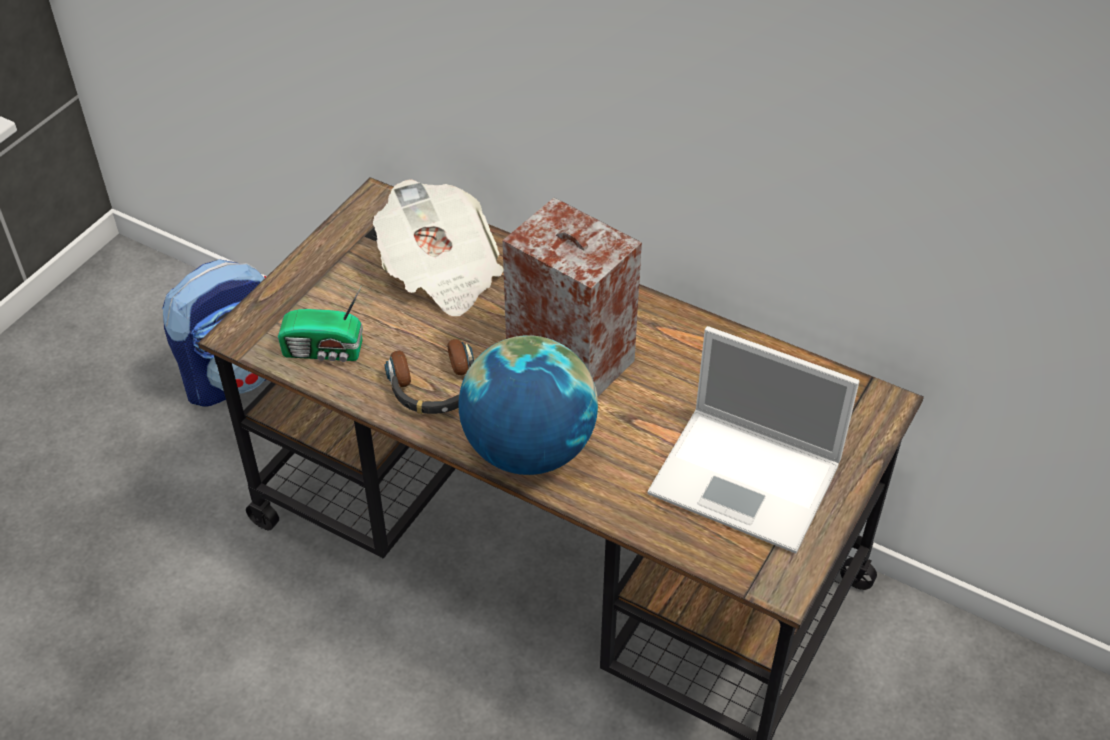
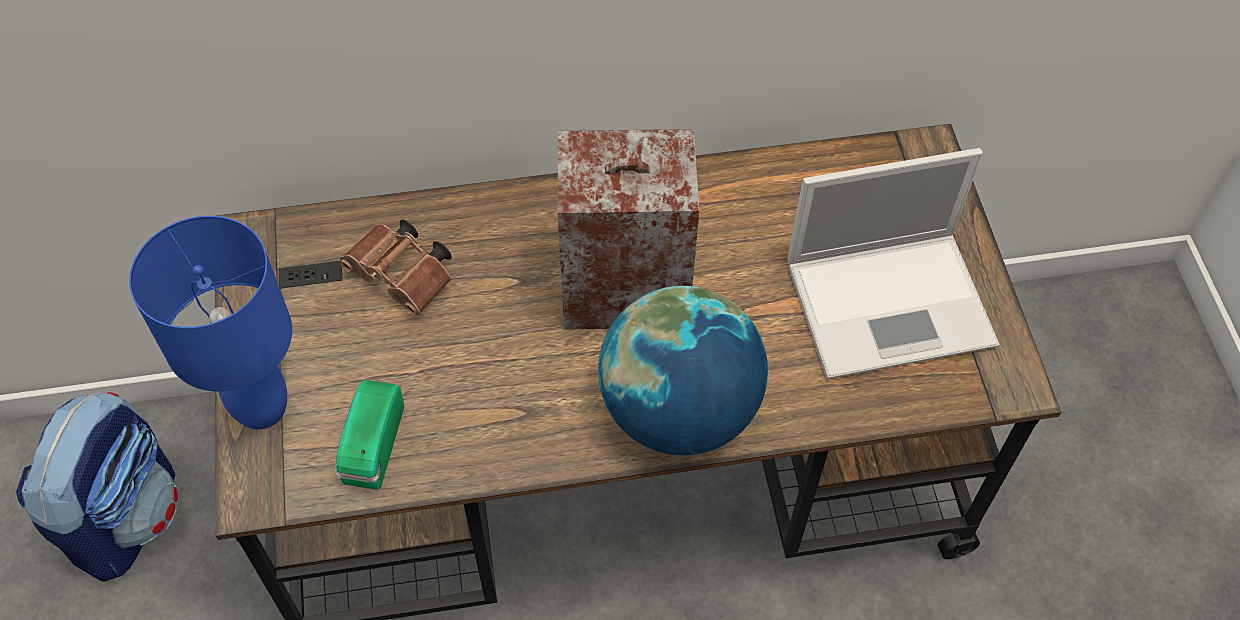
camera: 40 degrees left, 10 degrees up
(287, 293) = (260, 409): none -> blue table lamp
(325, 351) = (370, 447): radio -> radio turned 135 degrees clockwise
(435, 388) = (526, 409): headphones -> none
(441, 272) = (404, 278): newspaper -> brown binoculars

